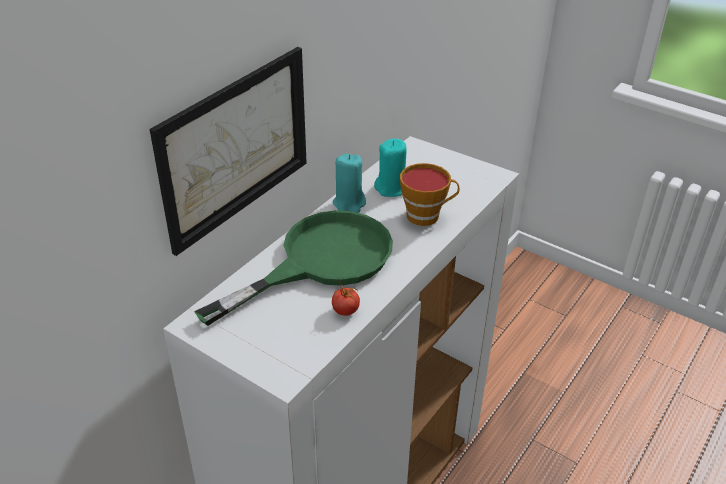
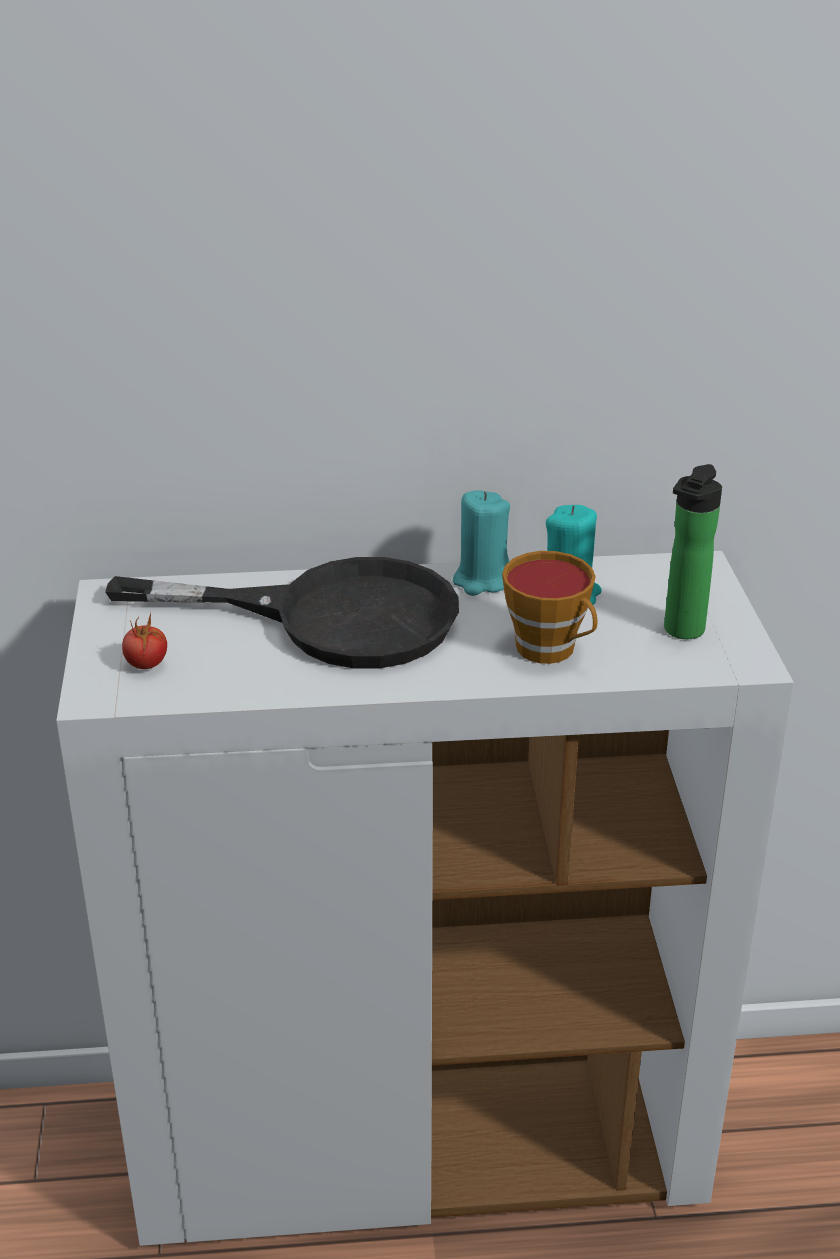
camera: 50 degrees right, 5 degrees down
(236, 147) = (273, 385): picture -> none
(320, 261) = (332, 617): green frying pan -> black frying pan
(345, 311) = (263, 681): tomato -> tomato (146, 664)
(455, 177) = (681, 632): none -> bottle

